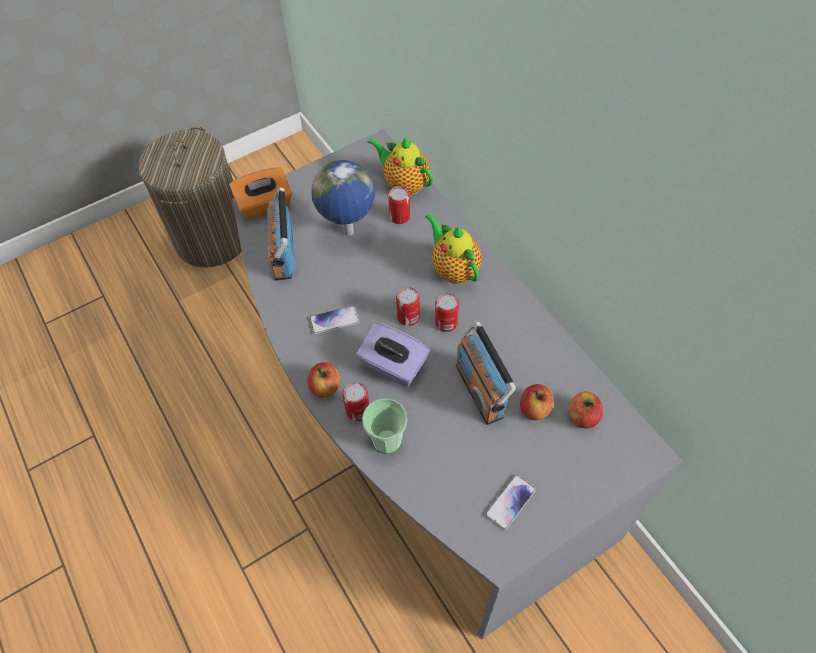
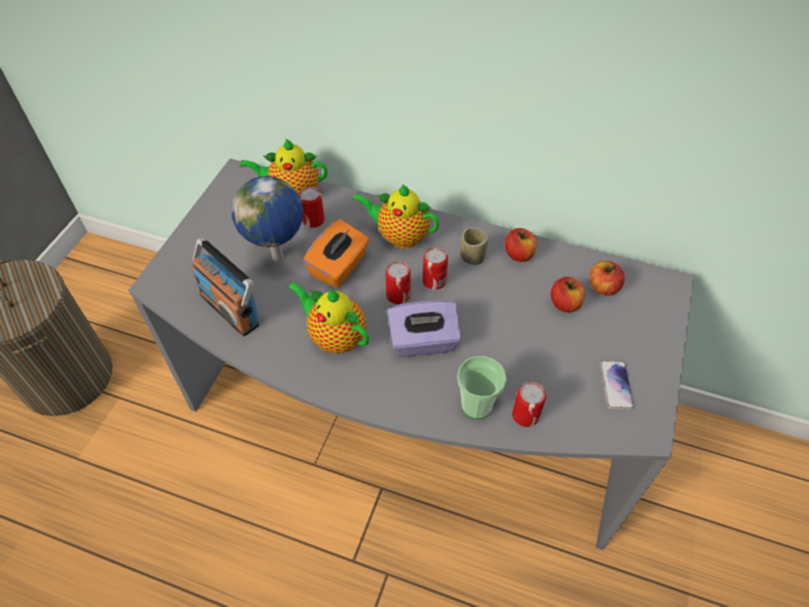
camera: 40 degrees left, 5 degrees down
(265, 206) = (171, 278): orange tissue box -> orange tissue box (339, 267)
(325, 387) = (380, 397): apple -> apple (518, 254)
(334, 320) = (335, 337): phone -> teapot
(358, 410) = (428, 398): can -> can (525, 415)
(480, 390) = (511, 316): radio -> none
(495, 321) = (472, 257): none -> cup

